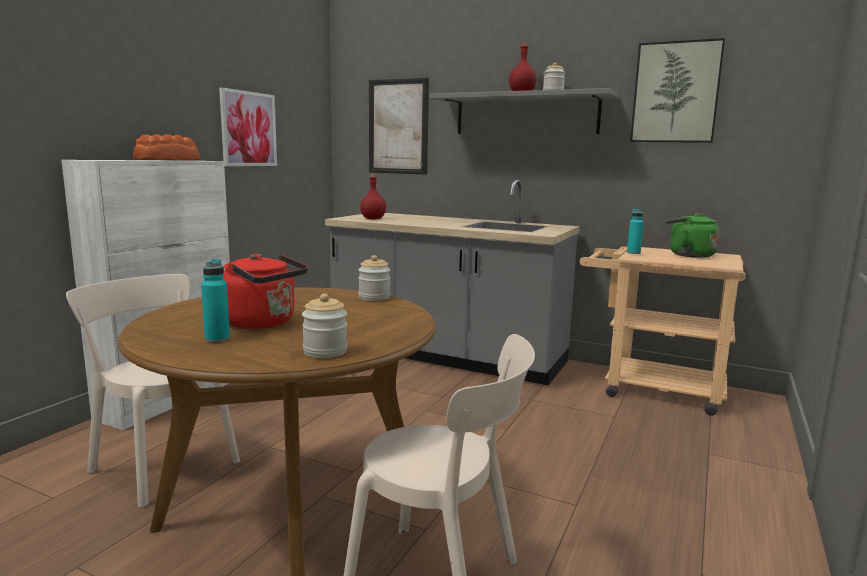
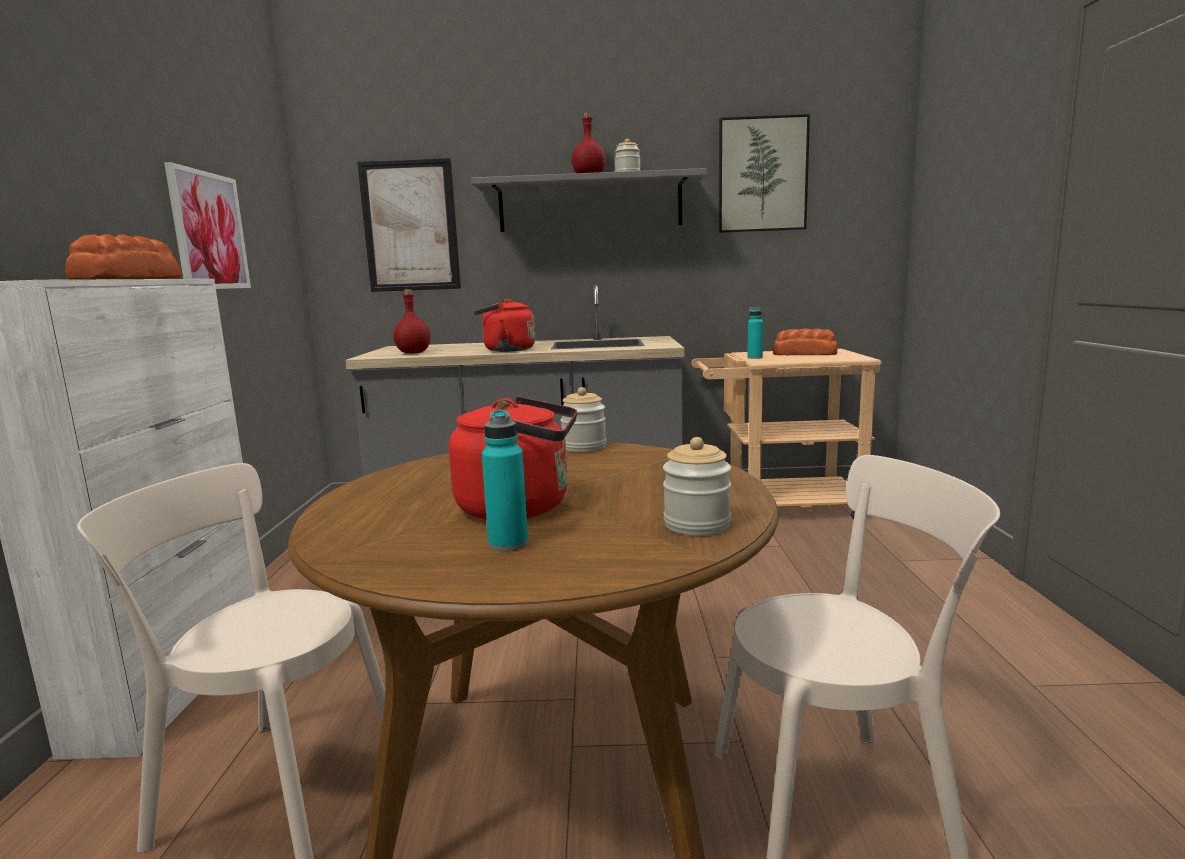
camera: 25 degrees left, 0 degrees up
(431, 224) = (505, 350): none -> red kettle
(688, 255) = (803, 354): green kettle -> bread

